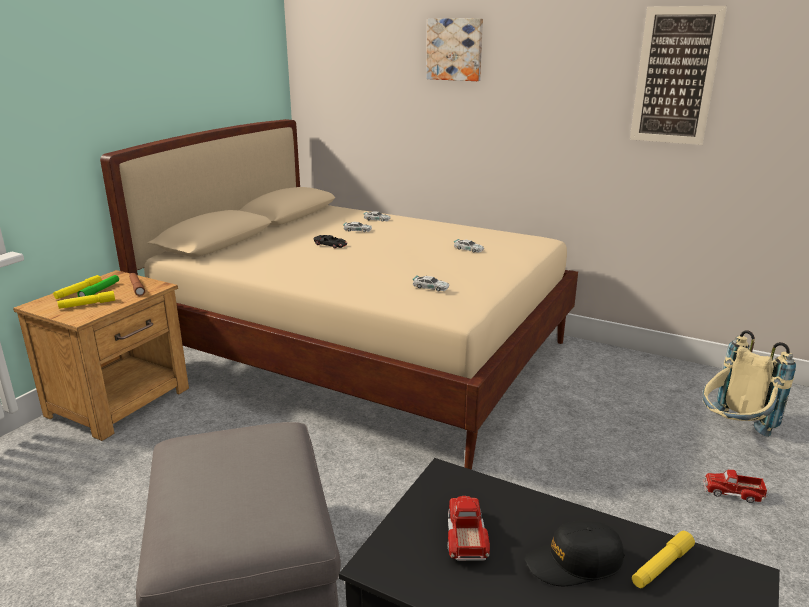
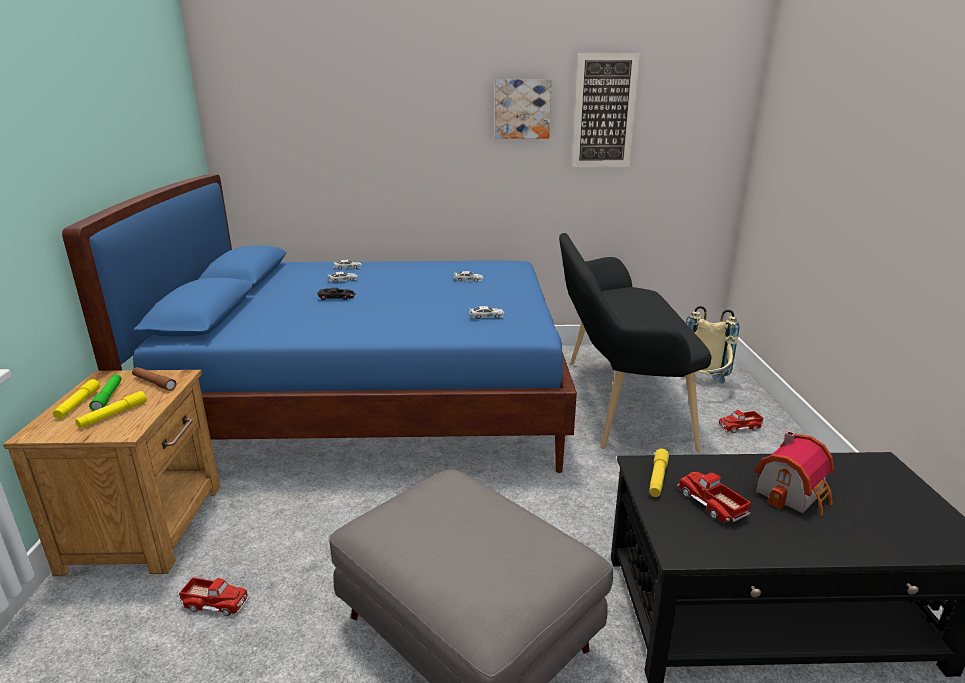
camera: 30 degrees left, 0 degrees up
(110, 474) = (216, 602): none -> toy truck
(362, 353) = (373, 402): beige bed -> blue bed
(455, 49) = (402, 93): picture -> picture (522, 109)
(574, 563) = (793, 493): black cap -> toy house
(605, 417) = (616, 400): none -> black bench
(661, 566) = (838, 474): yellow flashlight -> yellow flashlight (657, 478)

